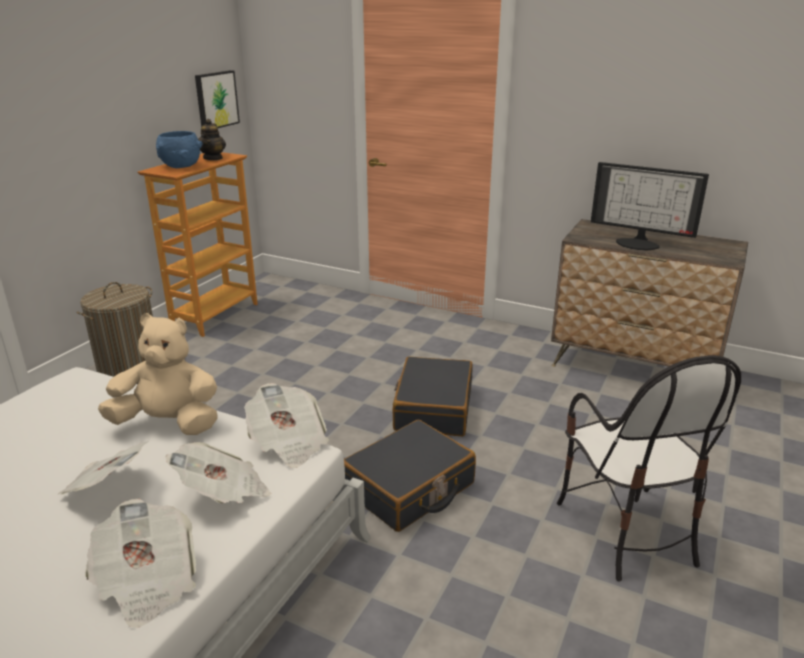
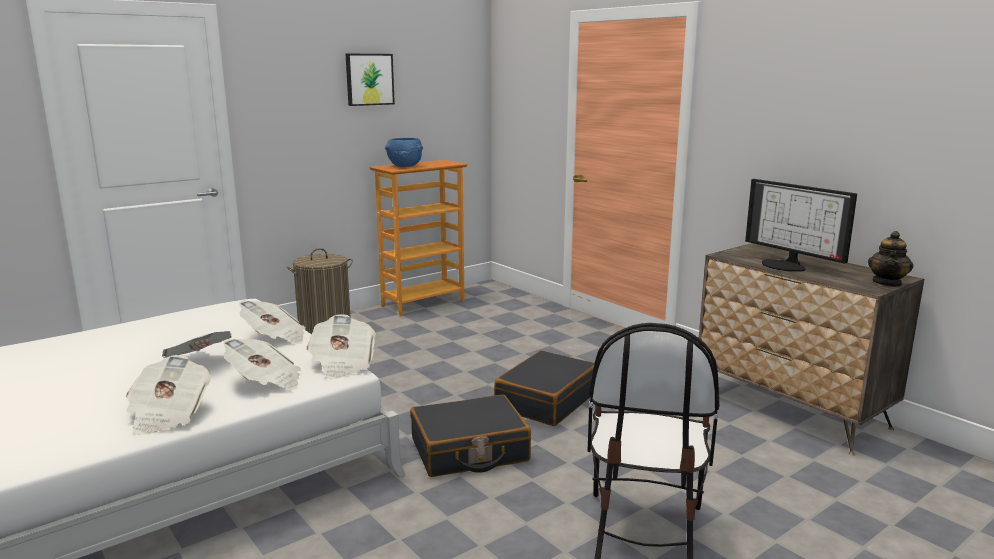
camera: 25 degrees right, 10 degrees down
(169, 423) = (275, 338): beige plush toy -> newspaper
(213, 158) = (438, 163): teapot -> teapot (887, 283)
(216, 100) = (457, 118): picture -> picture (369, 79)

